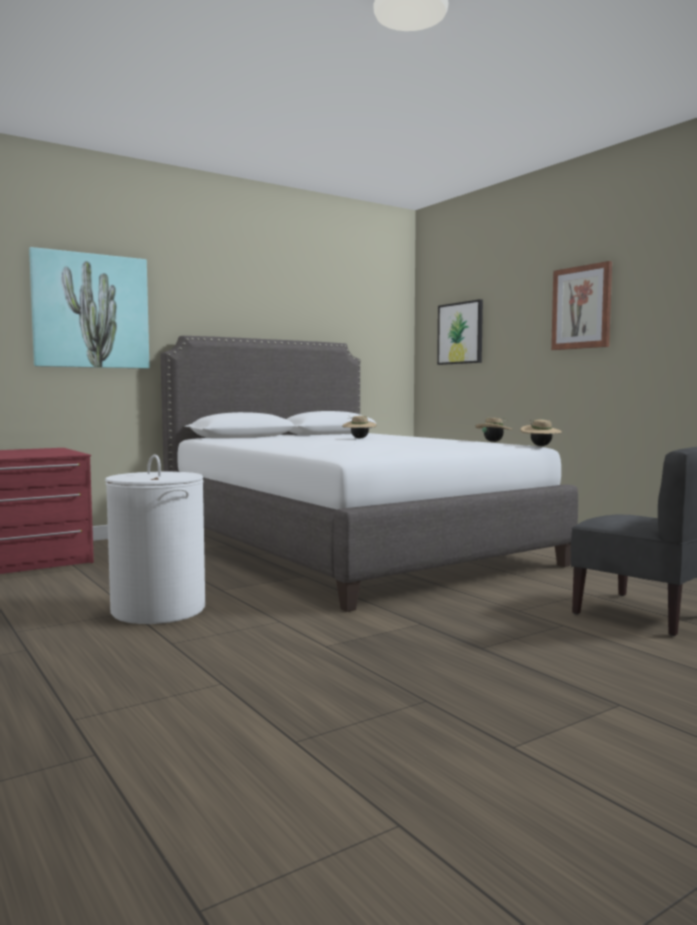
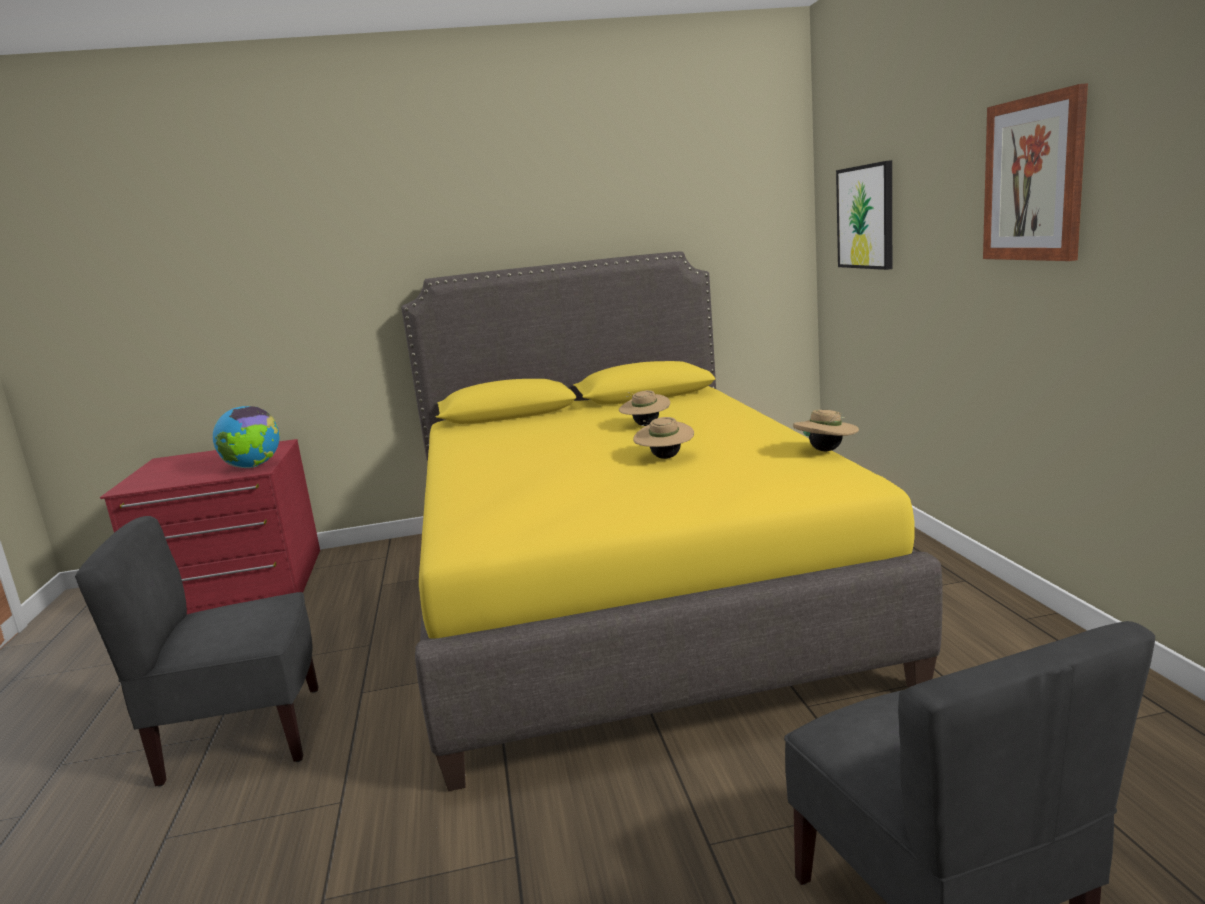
camera: 25 degrees right, 10 degrees up
(64, 453) = (253, 466): none -> globe
(90, 311) = (304, 263): picture -> none
(158, 610) = (242, 737): white laundry basket -> grey chair
(348, 548) = (623, 591): white bed -> yellow bed
(540, 446) = (874, 483): beige hat -> beige hat (665, 457)

